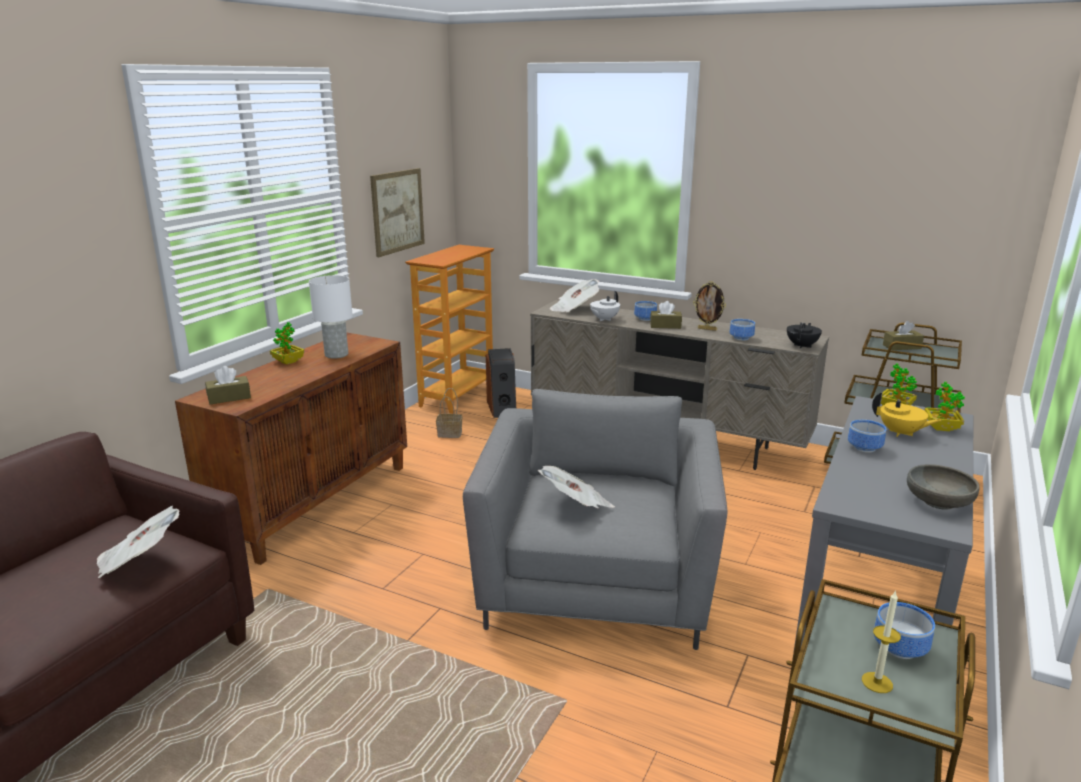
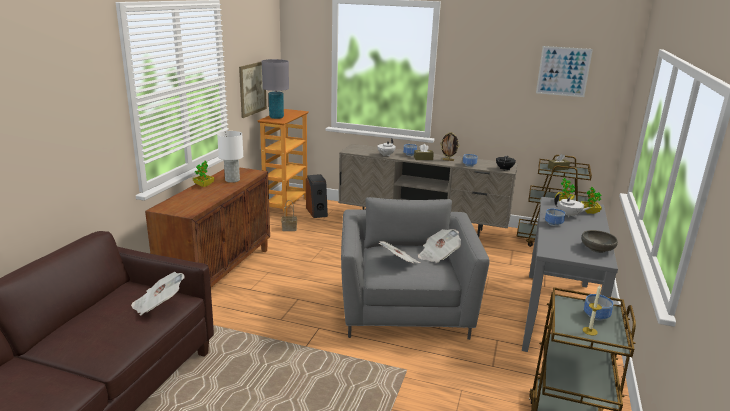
camera: 10 degrees left, 0 degrees up
(229, 398) = (179, 208): brown tissue box -> none
(437, 257) = (276, 117): none -> grey table lamp
(574, 309) = (365, 149): newspaper -> newspaper (438, 255)
(900, 433) = (570, 215): yellow teapot -> white teapot
(914, 175) = (563, 71): none -> picture

